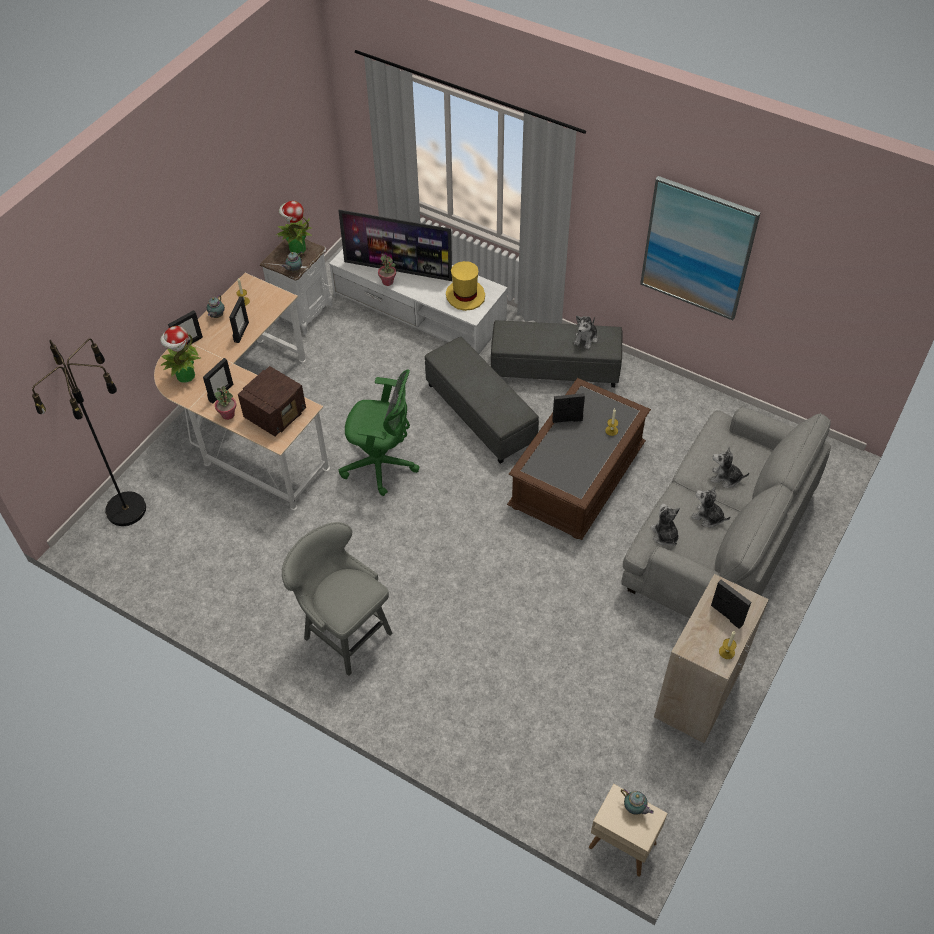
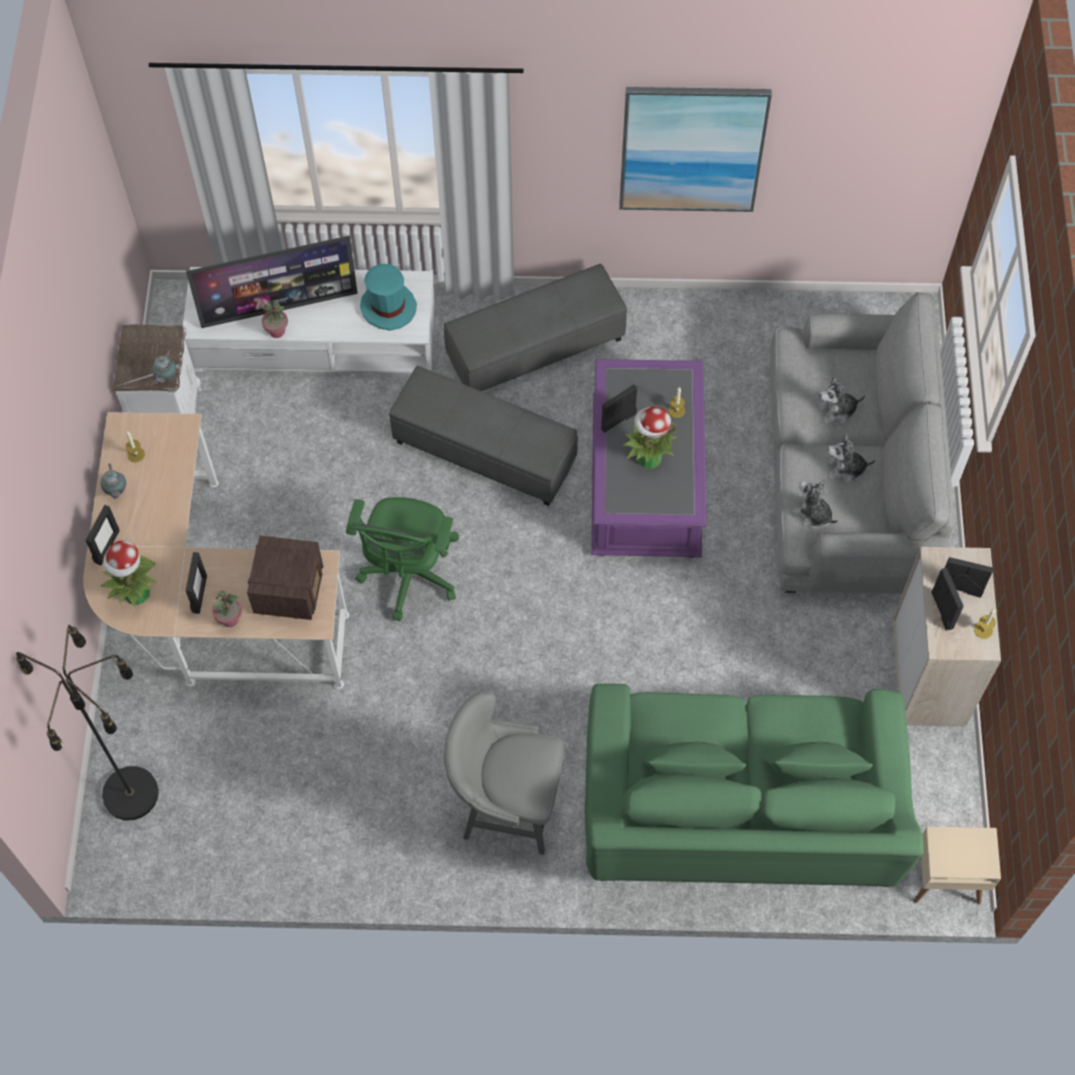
camera: 30 degrees left, 10 degrees up
(241, 332) = (165, 499): picture frame -> picture frame (941, 610)
(297, 248) = (147, 344): potted plant -> potted plant (648, 458)
(382, 465) = (409, 576): green office chair -> green office chair turned 120 degrees clockwise
(465, 296) = (388, 307): yellow hat -> turquoise hat
(501, 716) = (739, 810): none -> green sofa
(577, 475) = (646, 477): brown coffee table -> purple coffee table
(586, 338) = (570, 299): plush toy -> none
(635, 808) = (963, 841): teapot -> none

